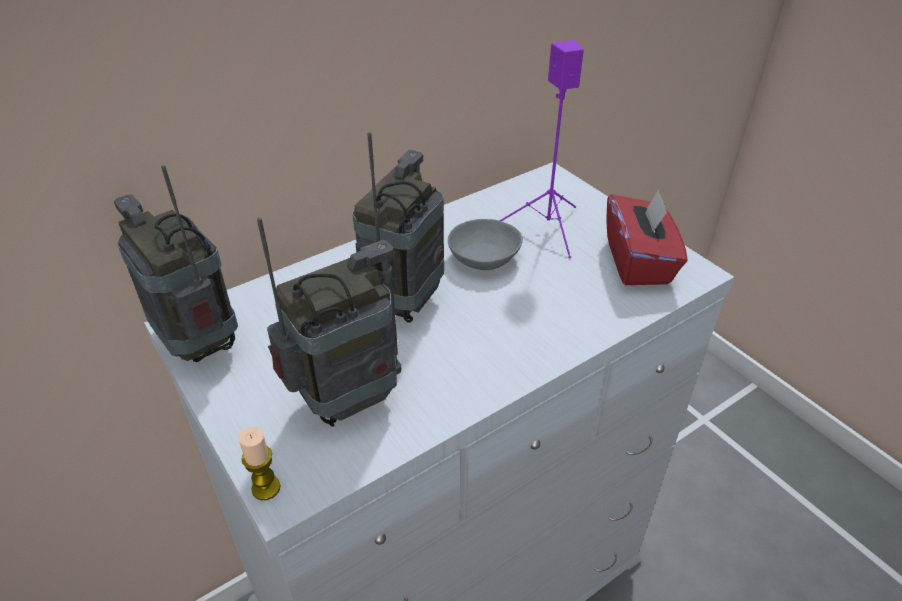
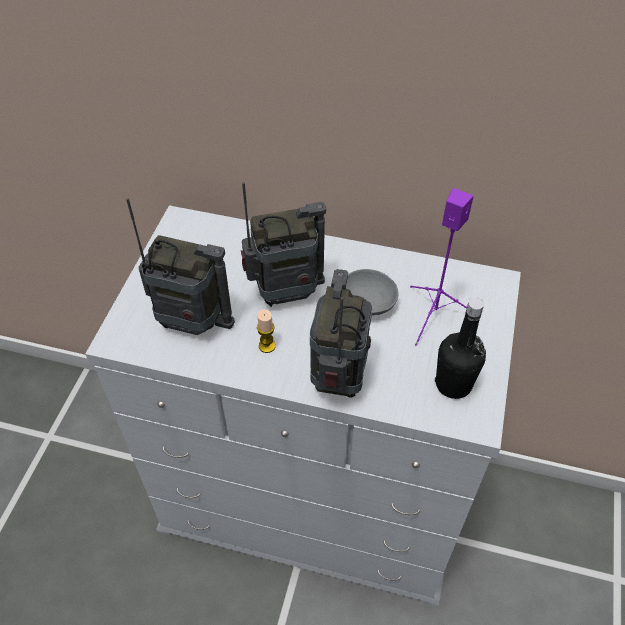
camera: 50 degrees right, 10 degrees up
(200, 344) = (174, 237): radio -> radio (339, 379)
(266, 488) = (112, 331): candle -> candle (267, 346)
(638, 262) = (453, 384): red tissue box -> black bottle

